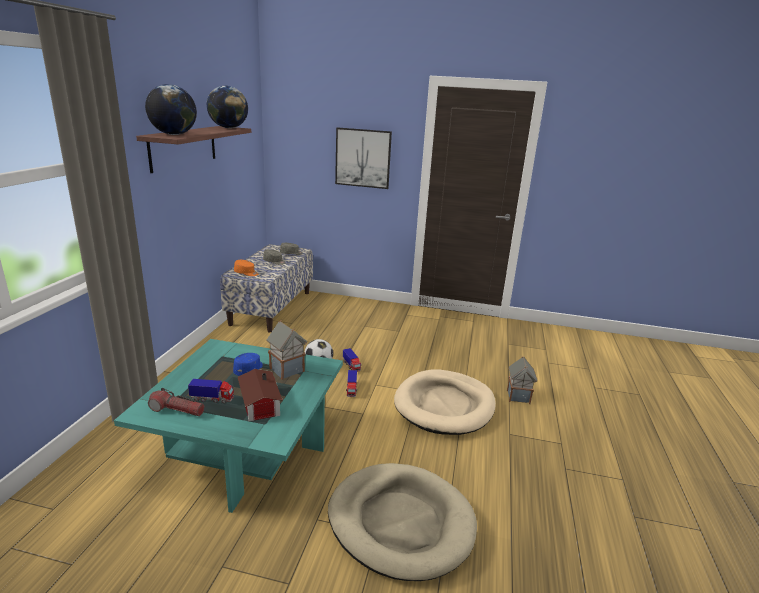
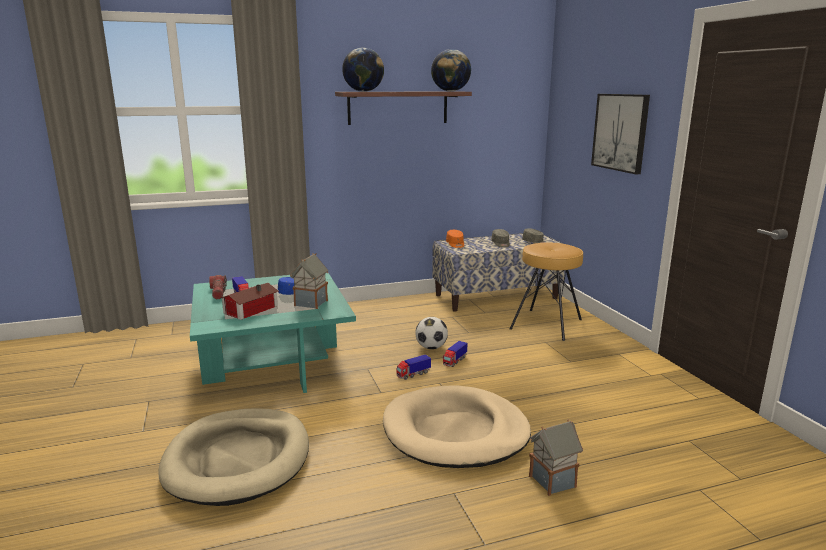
camera: 60 degrees right, 5 degrees down
(341, 314) = (547, 324): none -> brown stool

